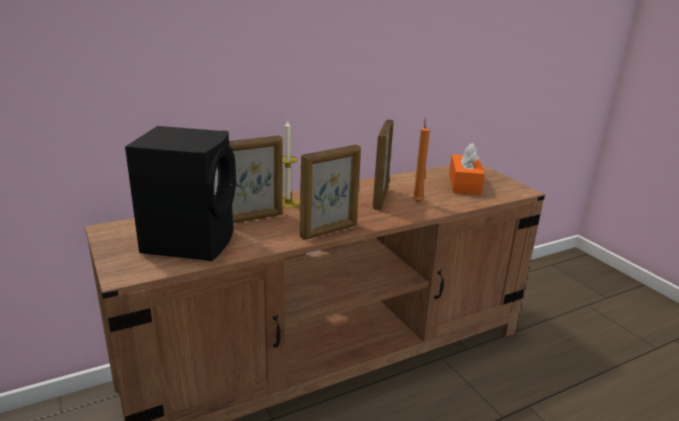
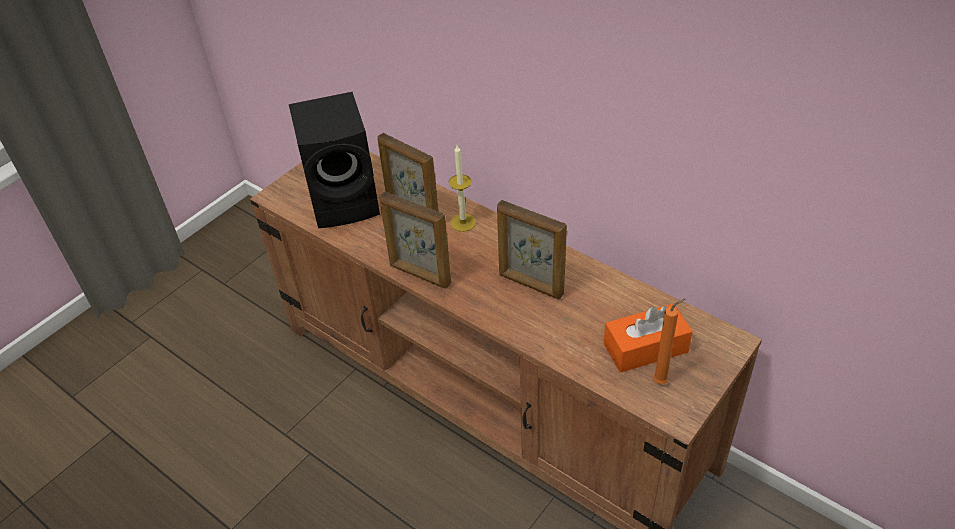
camera: 70 degrees right, 20 degrees up
(380, 199) = (530, 285): picture frame -> picture frame turned 135 degrees counterclockwise
(417, 201) = (548, 318): orange candle -> orange candle (662, 381)

